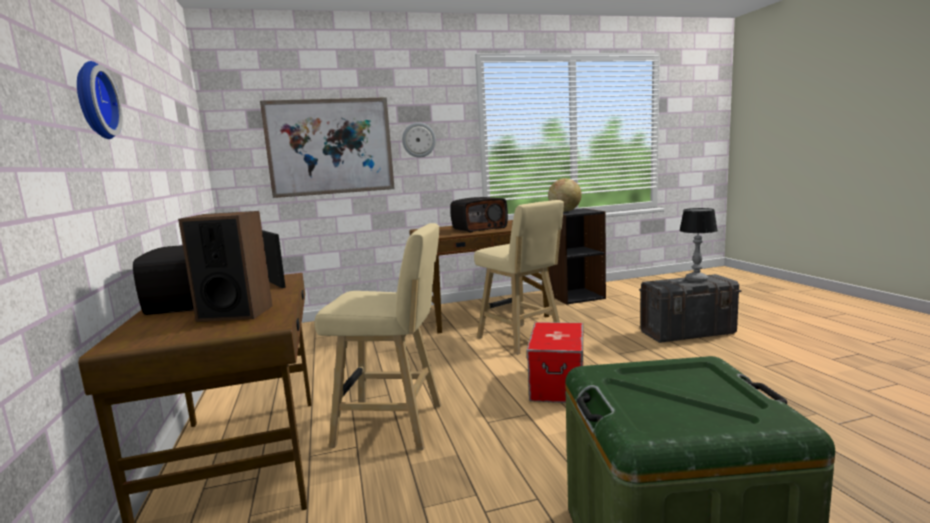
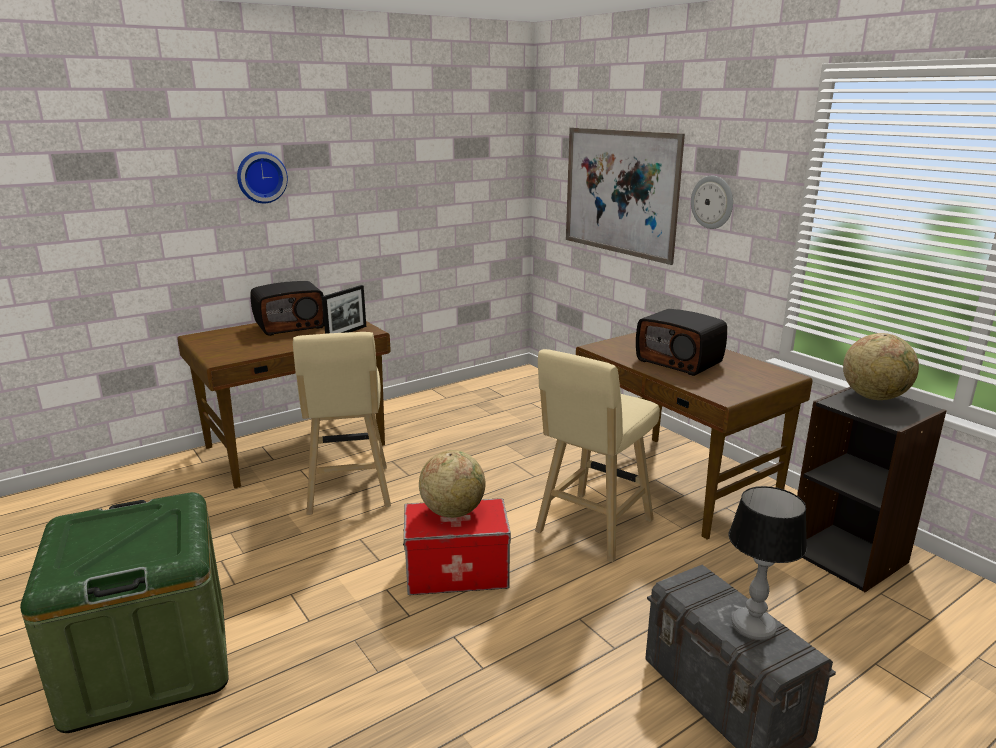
camera: 70 degrees right, 10 degrees up
(235, 313) = (253, 345): speaker -> none
(548, 335) = (453, 512): none -> globe

